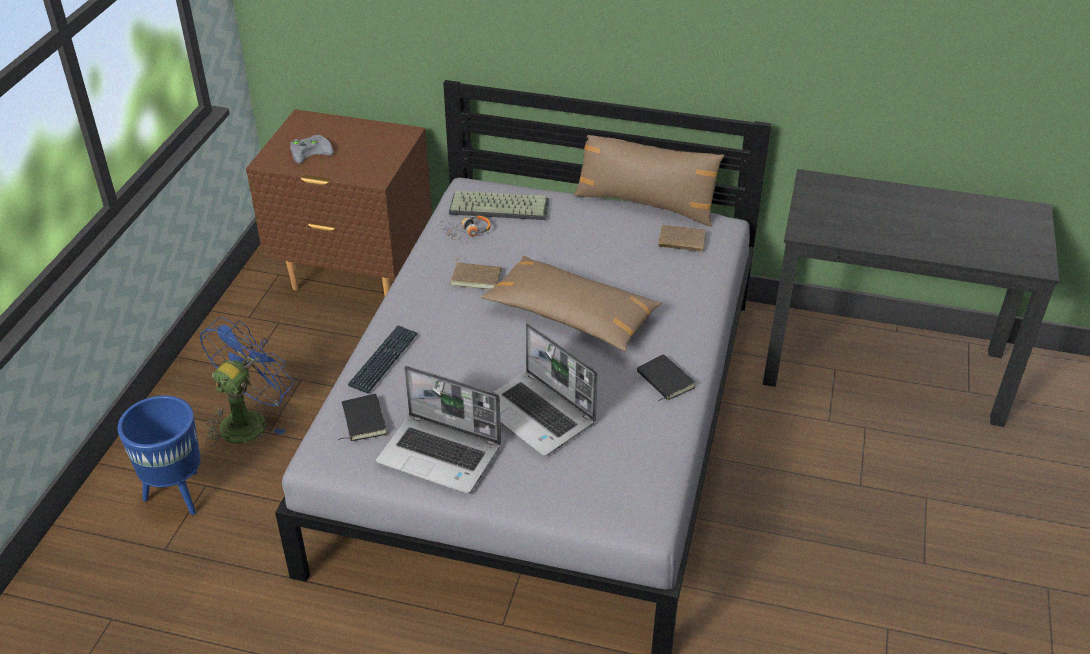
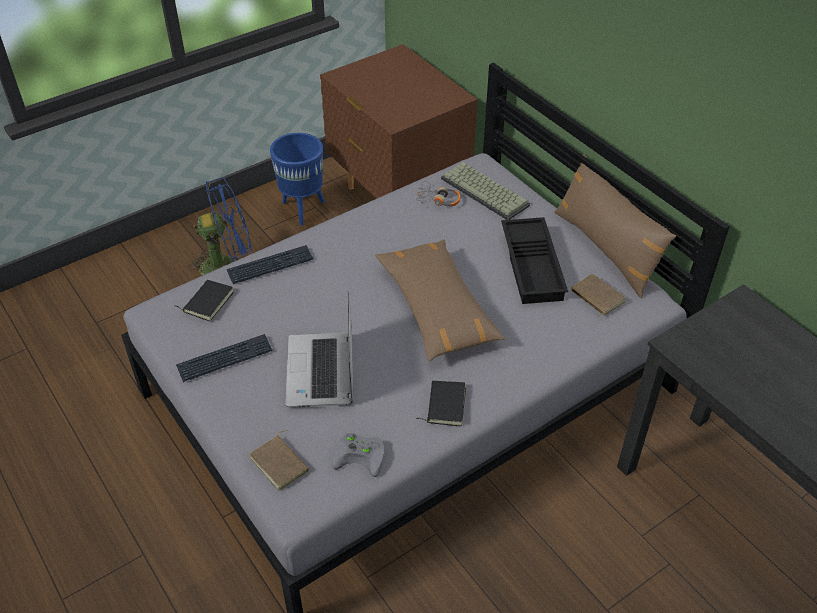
camera: 40 degrees right, 5 degrees up
(177, 494) = (138, 290): blue planter -> blue planter (302, 209)
(311, 151) = (376, 81): grey game controller -> grey game controller (361, 455)
(441, 455) = (225, 359): laptop -> keyboard
(476, 277) = (403, 239): brown book -> brown book (280, 463)
(609, 243) = (534, 266): none -> black tray

